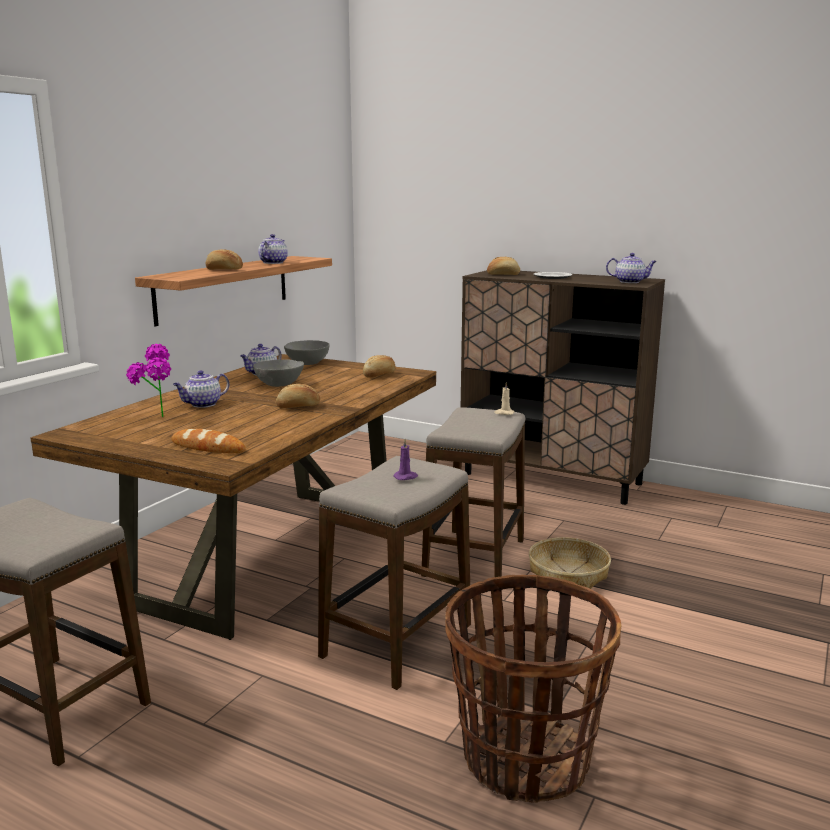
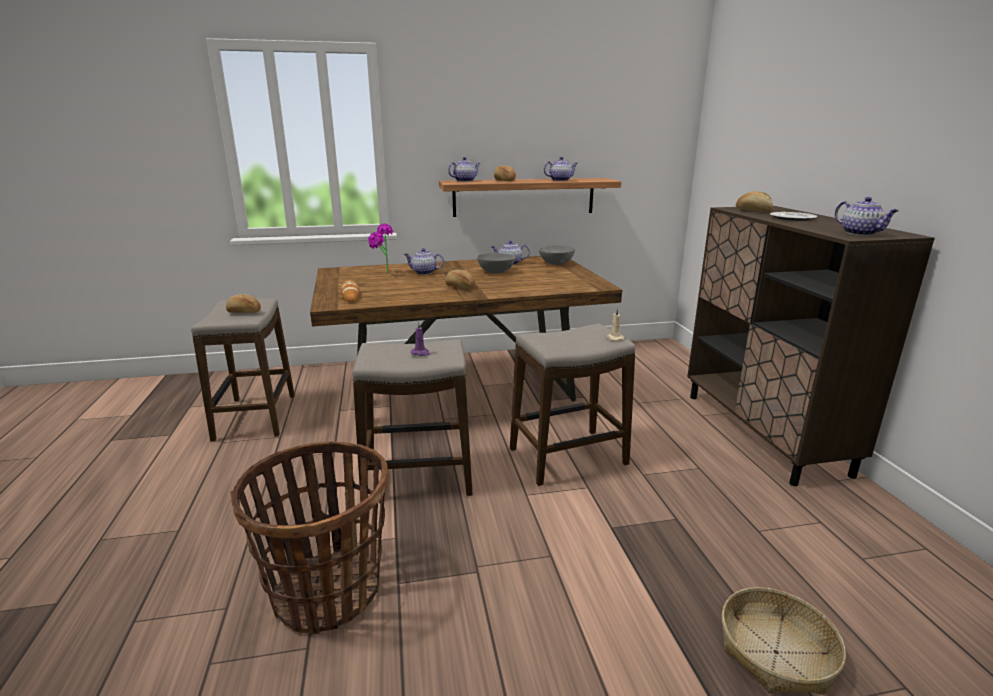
camera: 50 degrees right, 5 degrees up
(175, 274) = (465, 181): none -> teapot
(380, 375) = (573, 282): bread -> bread (243, 312)
(568, 575) = (609, 508): basket -> basket (776, 653)

